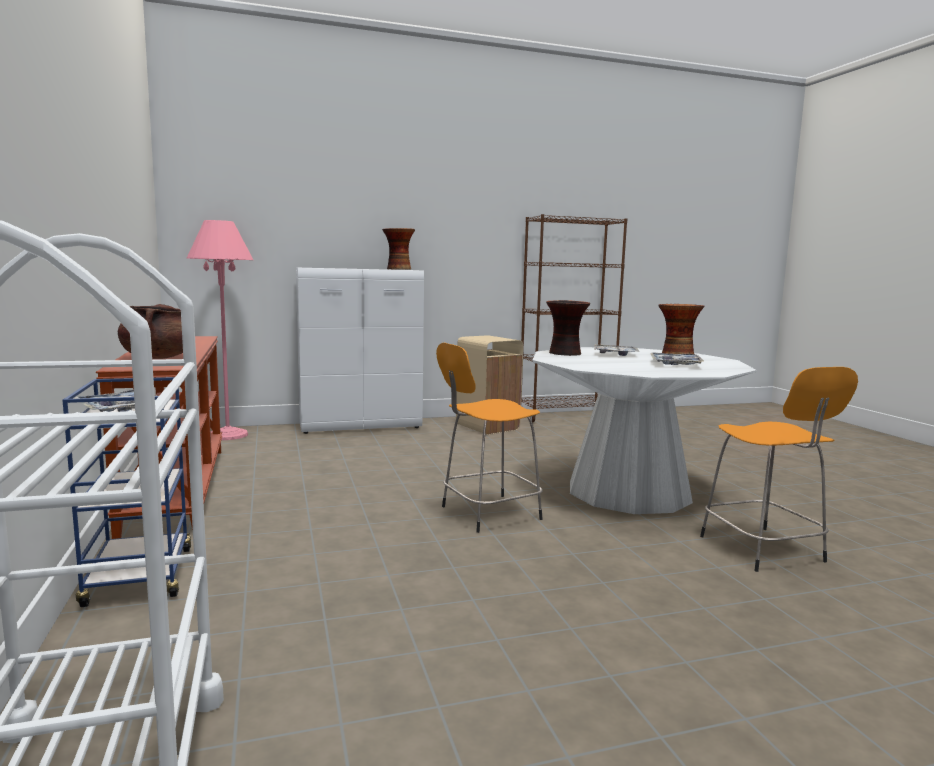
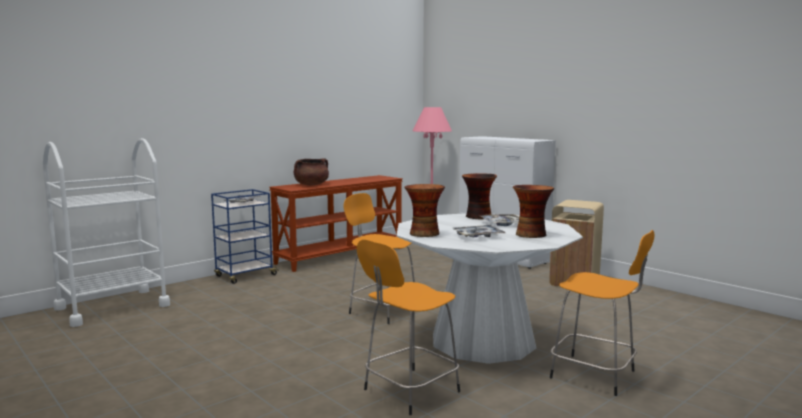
camera: 65 degrees right, 0 degrees up
(398, 269) = (529, 140): vase -> vase (424, 233)
(566, 416) = (674, 299): brown bookcase -> none
(731, 477) = (596, 375): none -> orange stool

